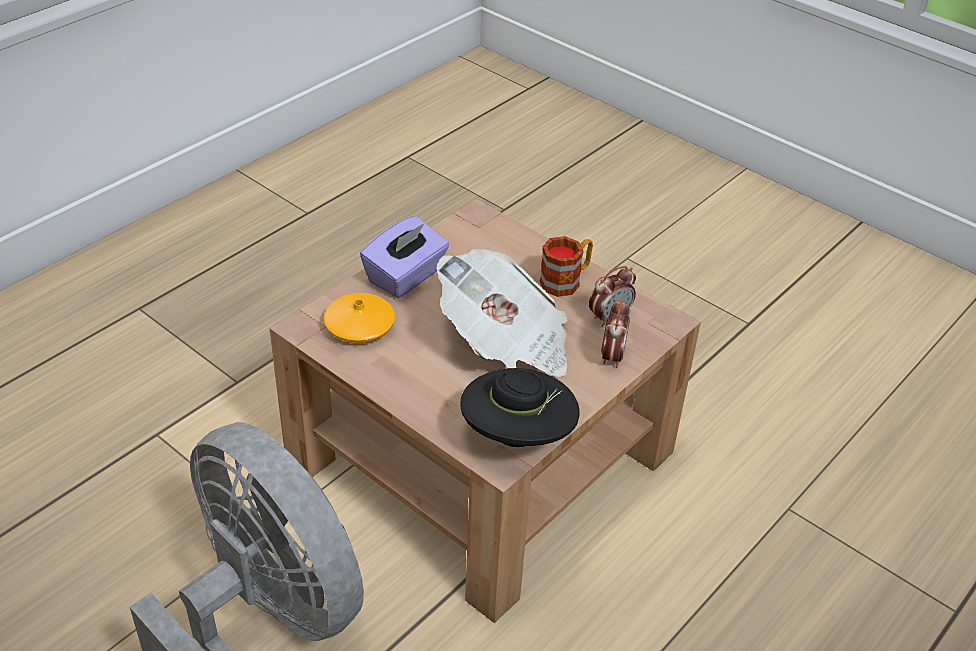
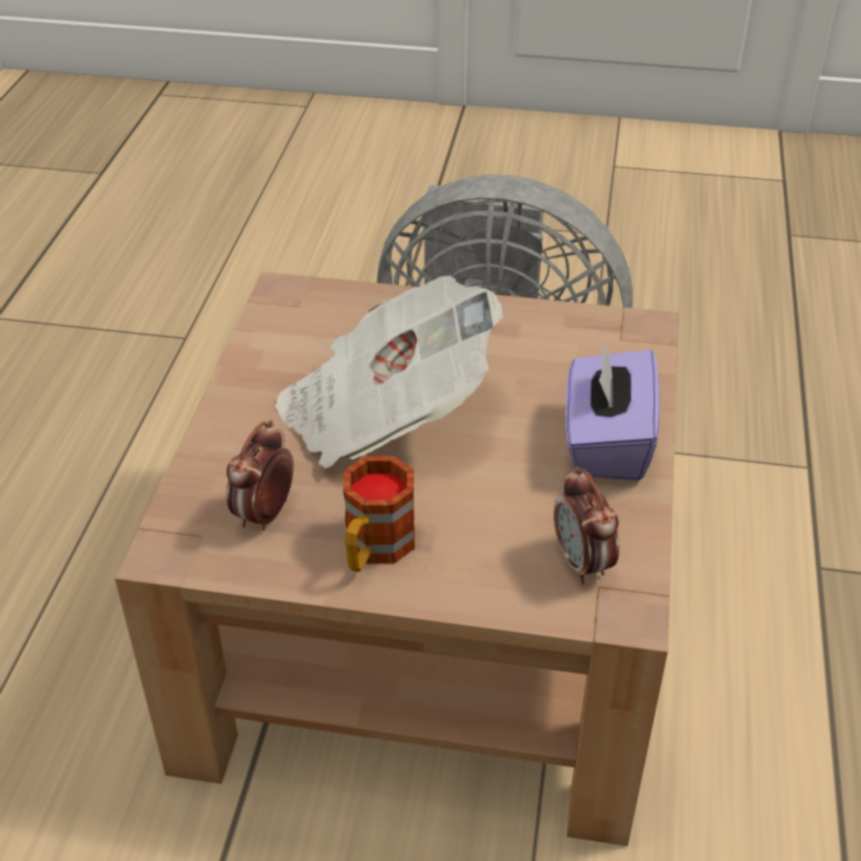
camera: 150 degrees right, 0 degrees up
(360, 326) = (582, 356): orange vase -> none
(517, 437) = (284, 319): black hat -> none
(612, 356) = (227, 458): alarm clock -> alarm clock (582, 563)

